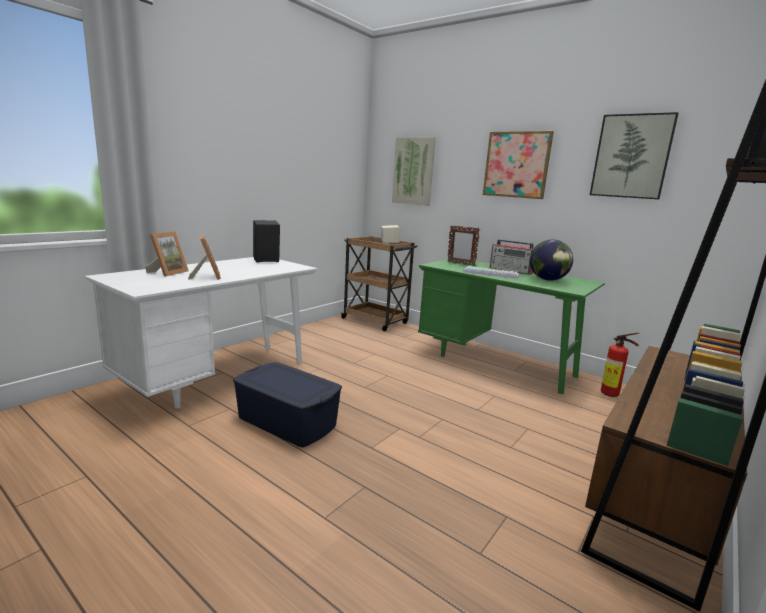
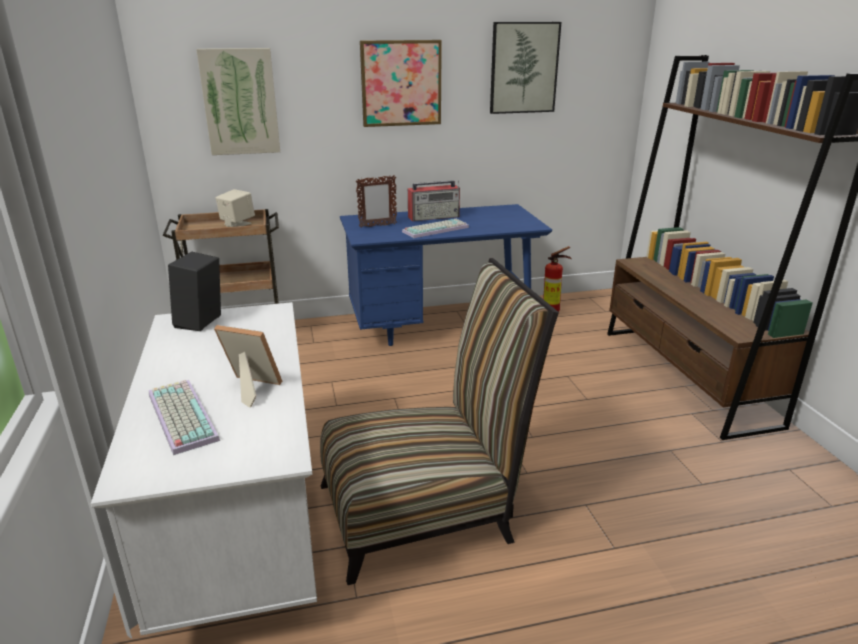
camera: 50 degrees left, 10 degrees up
(168, 273) = (179, 416): picture frame -> keyboard
(287, 421) = (426, 509): blue storage box -> chair
(496, 363) = (441, 326): green desk -> blue desk
(547, 280) = (487, 219): globe -> none

